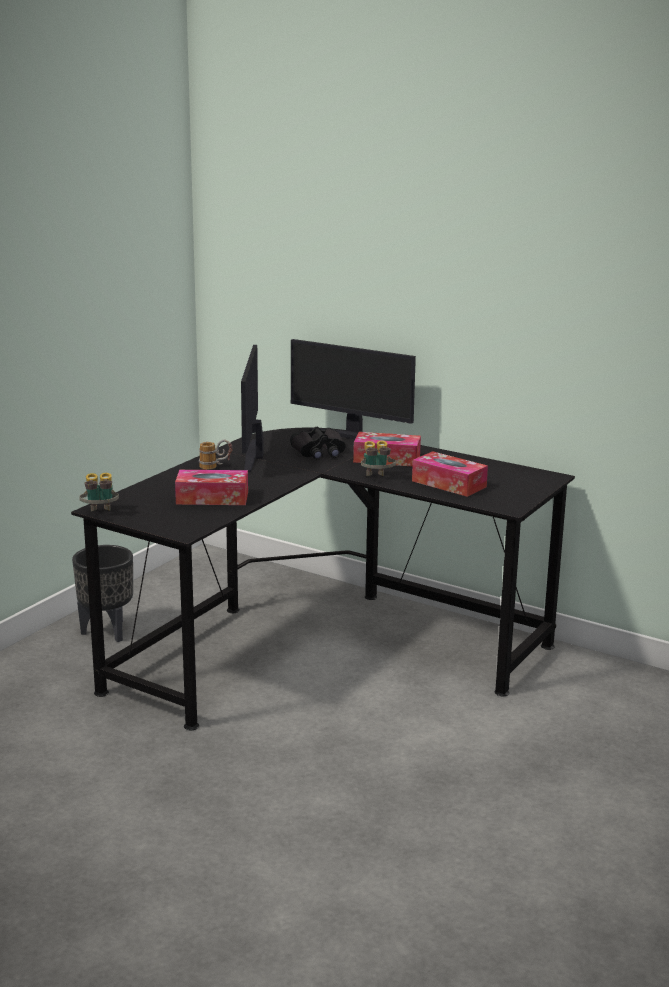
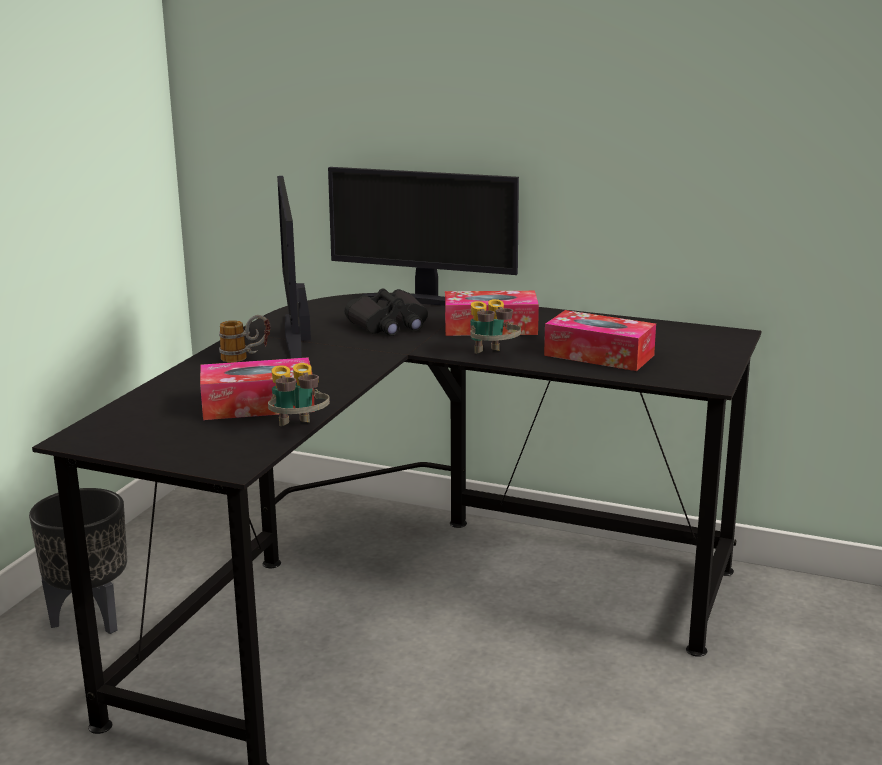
camera: 10 degrees left, 0 degrees up
(100, 514) = (83, 446): binoculars -> binoculars (298, 429)

